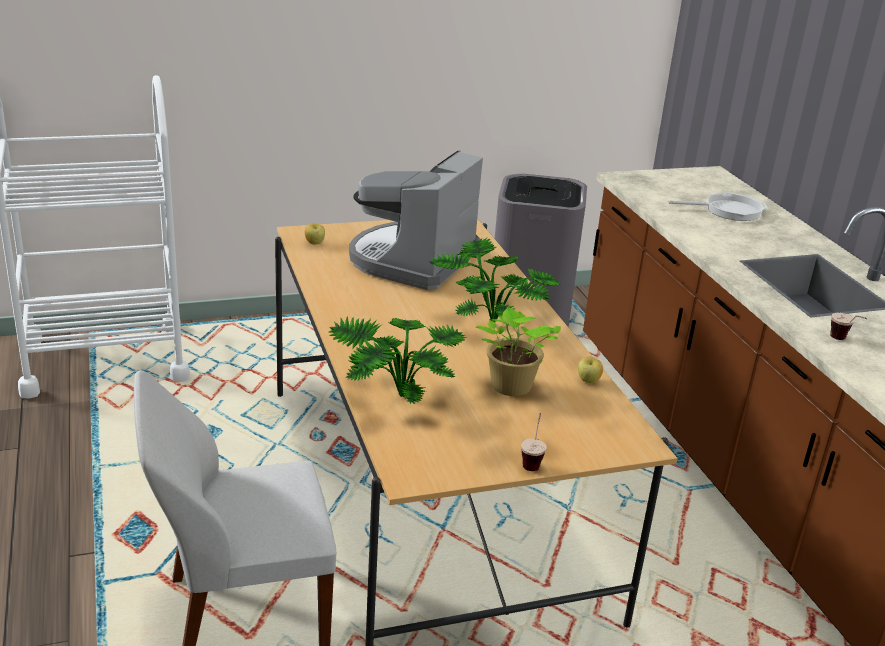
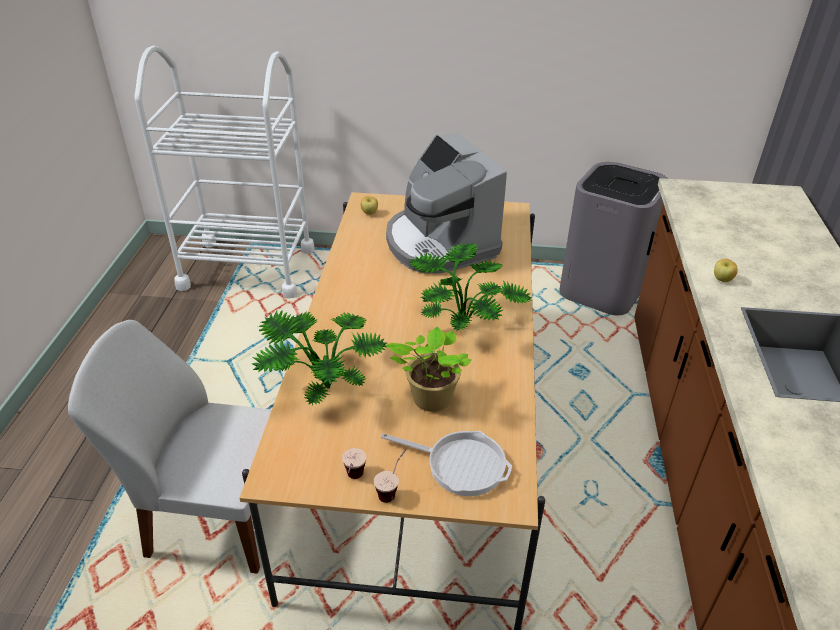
camera: 25 degrees right, 10 degrees up
(412, 260) = (439, 243): coffee machine -> coffee machine turned 75 degrees counterclockwise
(588, 381) = (510, 410): apple -> apple (722, 280)
(728, 210) = (771, 242): frying pan -> frying pan (460, 464)
(843, 341) = (794, 438): cup -> cup (354, 480)

